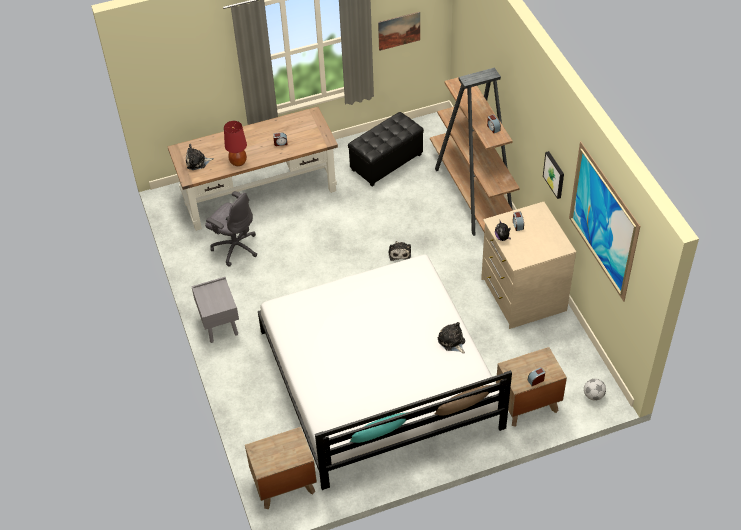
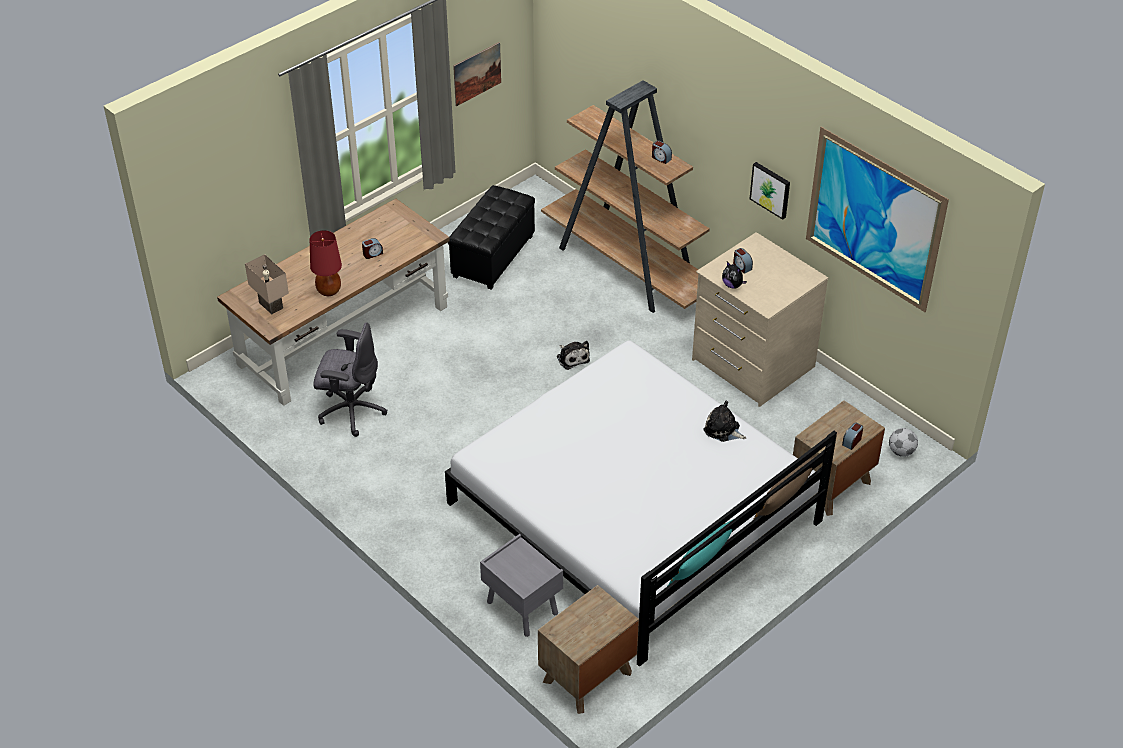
camera: 25 degrees left, 5 degrees down
(197, 162) = (272, 305): plush toy -> beige table lamp
(219, 324) = (384, 510): grey nightstand -> grey nightstand (521, 607)

